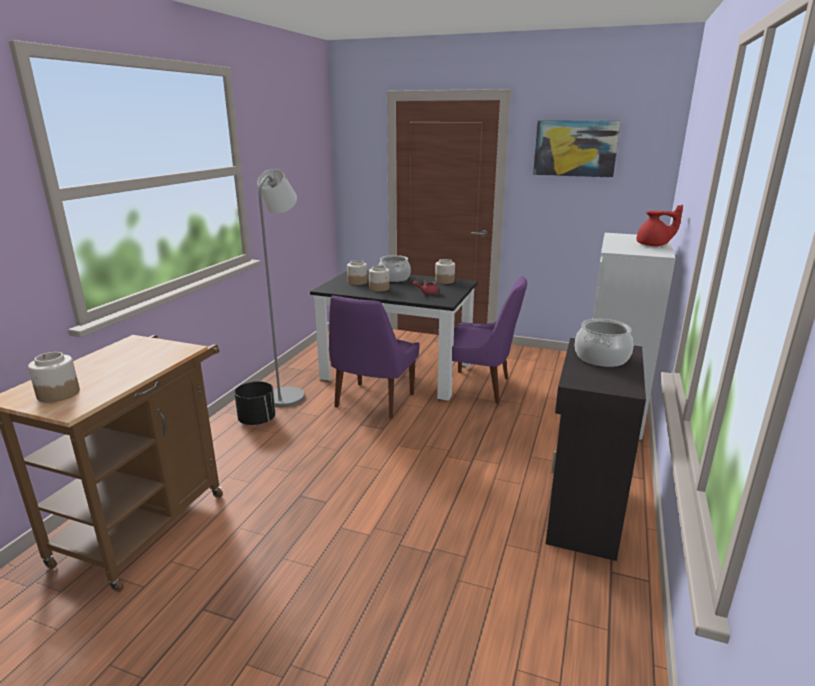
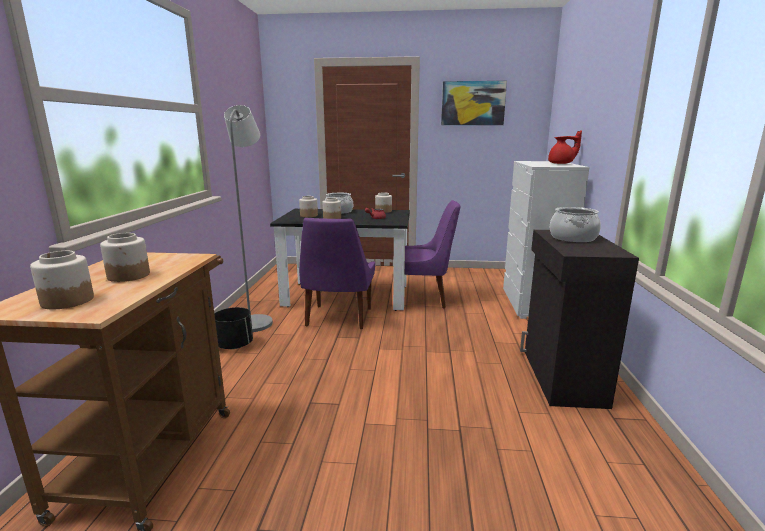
camera: 15 degrees left, 5 degrees down
(119, 368) = (129, 275): none -> jar

